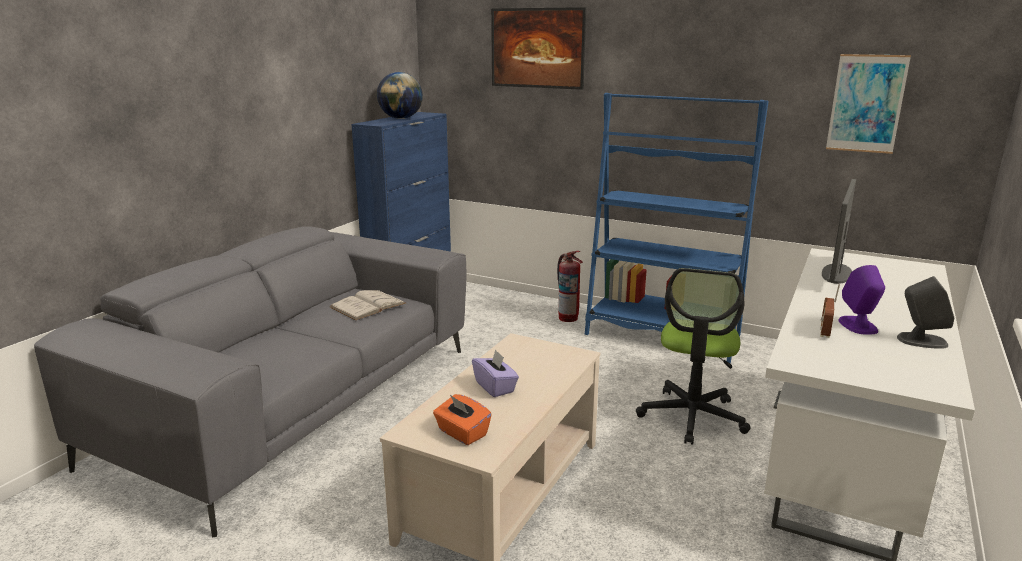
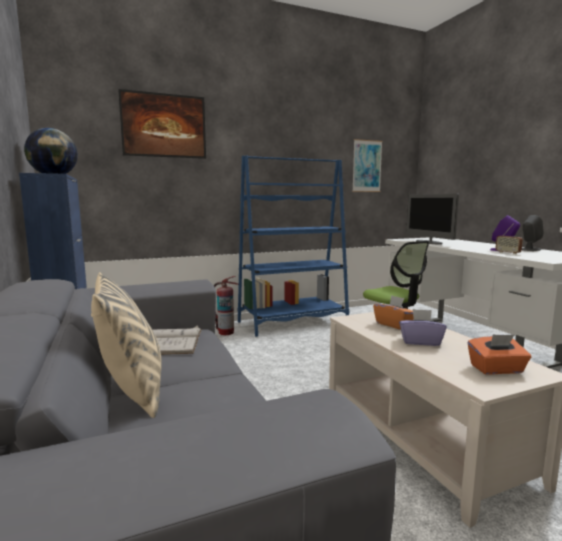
camera: 50 degrees left, 10 degrees down
(281, 330) = (132, 392): none -> beige pillow
(533, 364) = (393, 324): none -> orange tissue box

